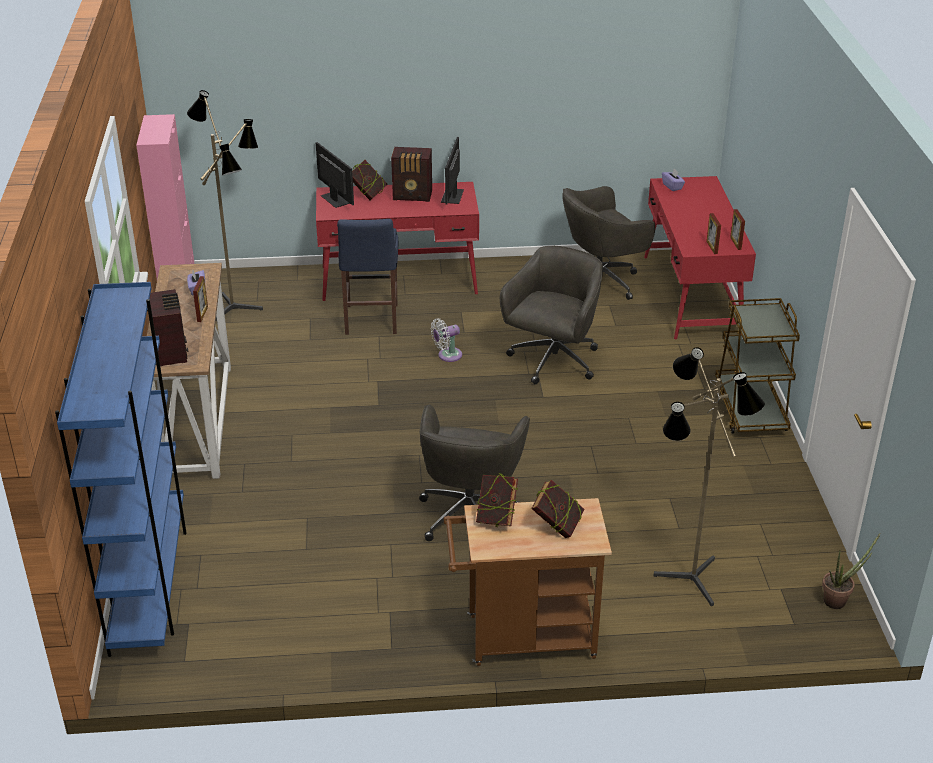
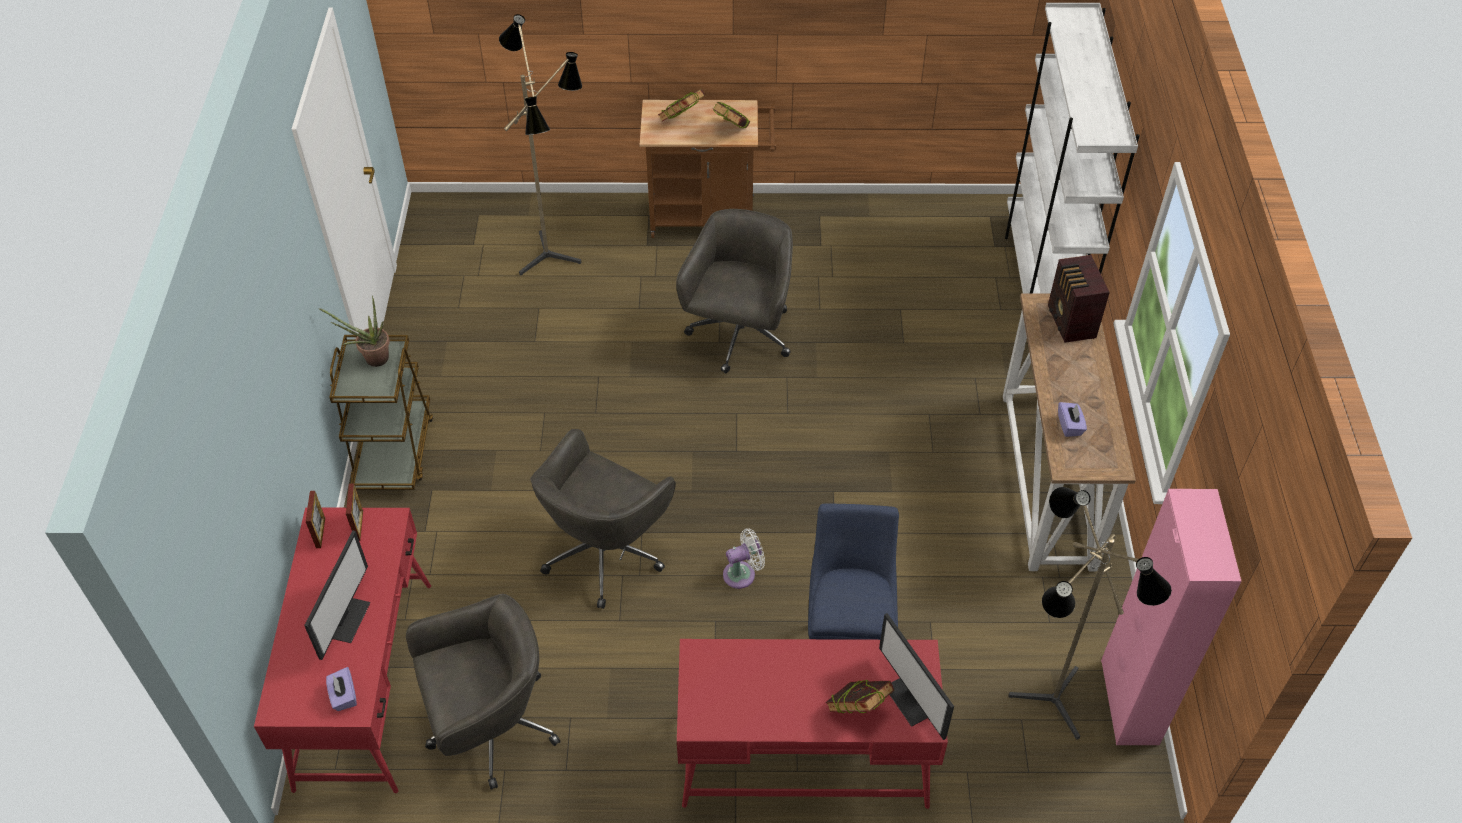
camera: 175 degrees left, 15 degrees up
(149, 583) = (1040, 284): blue bookcase -> white bookcase
(202, 314) = (1051, 381): picture frame -> none
(413, 196) = (781, 700): radio -> none
(453, 196) = (716, 694): monitor -> monitor (346, 618)
(839, 600) = (428, 231): potted plant -> potted plant (371, 359)

